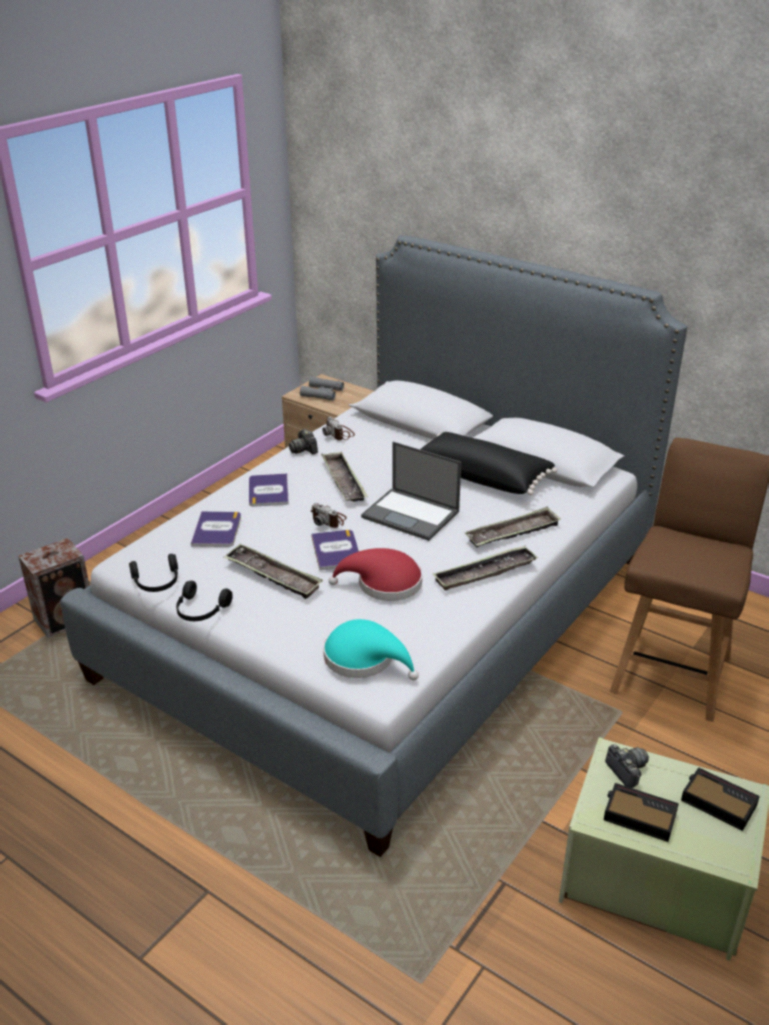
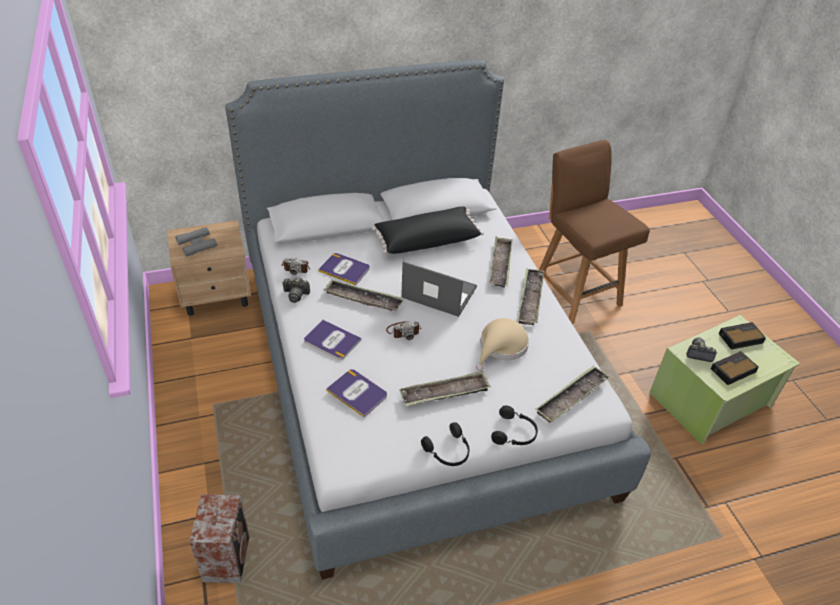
camera: 55 degrees left, 10 degrees up
(157, 582) = (389, 459): black headphones -> black headphones (515, 433)
(336, 550) = (444, 347): book -> book (345, 269)
(364, 659) = (571, 397): turquoise hat -> tray
(384, 584) = (501, 347): red hat -> beige hat
(411, 514) = (438, 292): laptop -> laptop turned 135 degrees counterclockwise

